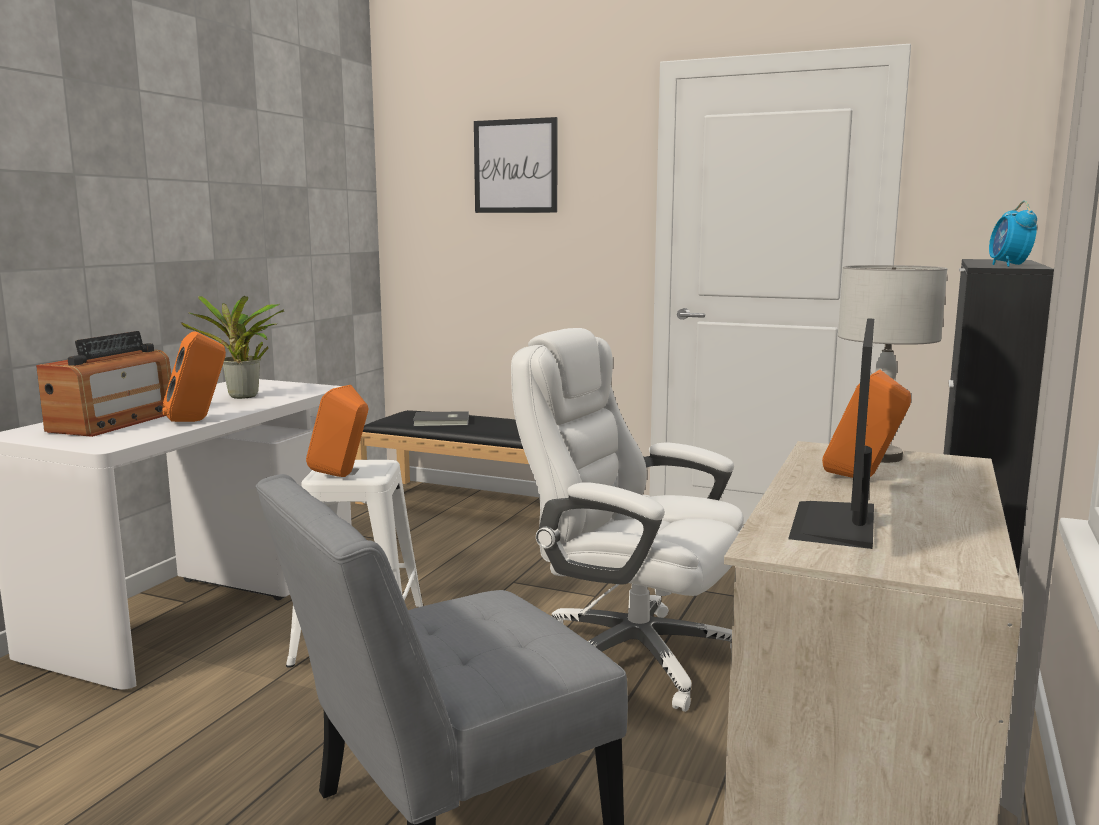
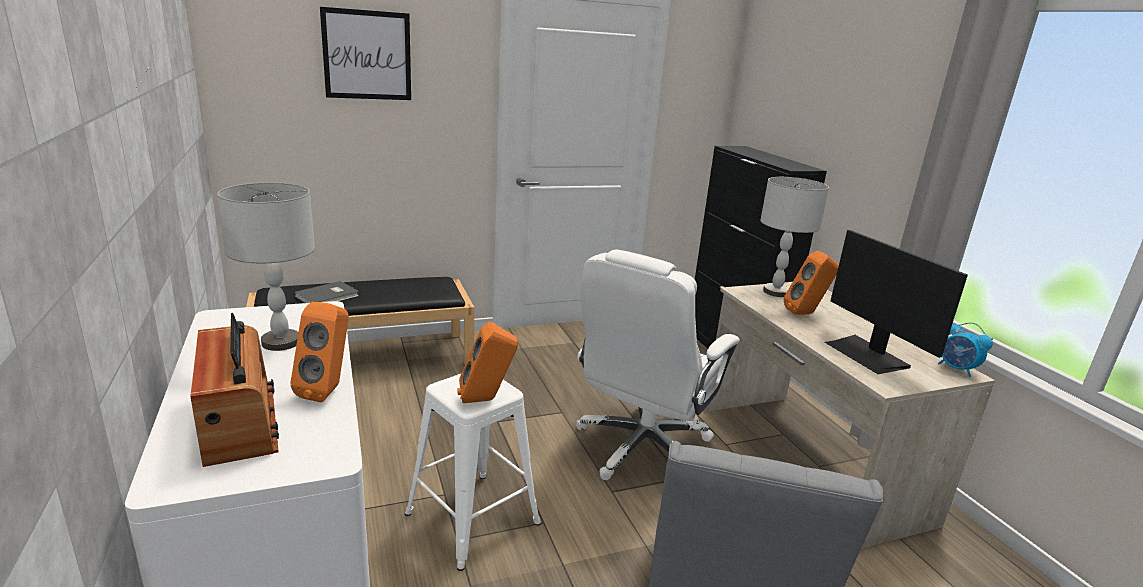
camera: 45 degrees left, 10 degrees up
(243, 397) = (282, 342): potted plant -> grey table lamp
(631, 655) = (642, 448): white office chair -> white office chair turned 45 degrees counterclockwise
(1009, 265) = (795, 166): alarm clock -> alarm clock (957, 369)

